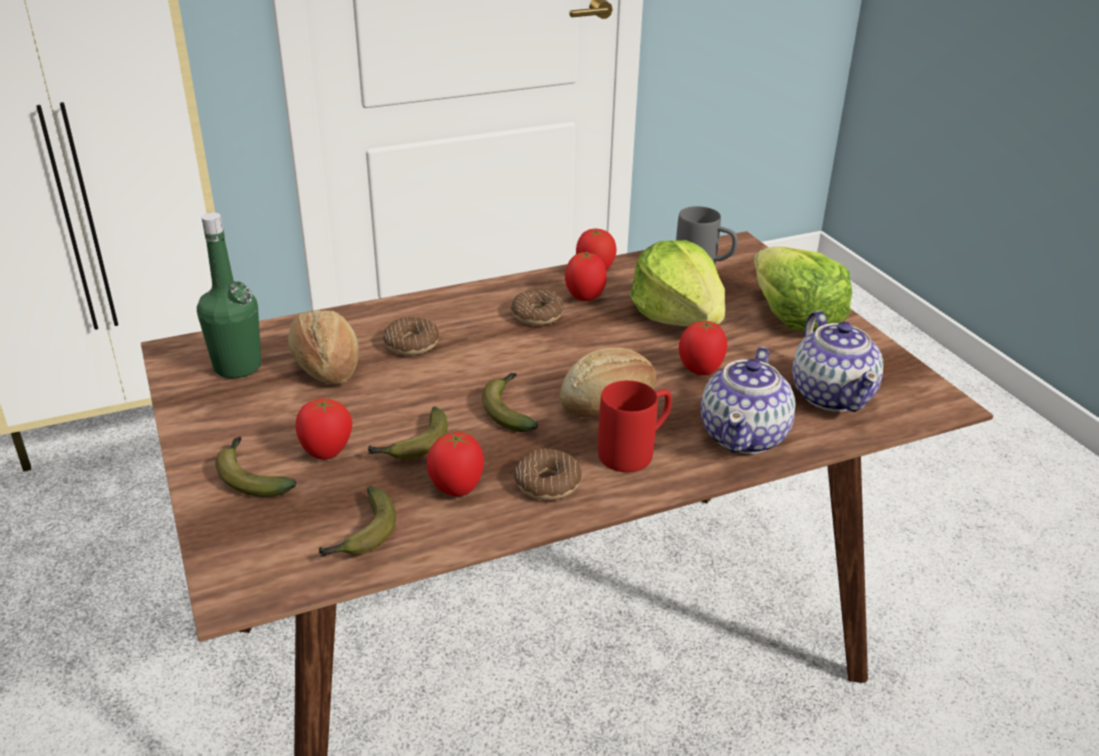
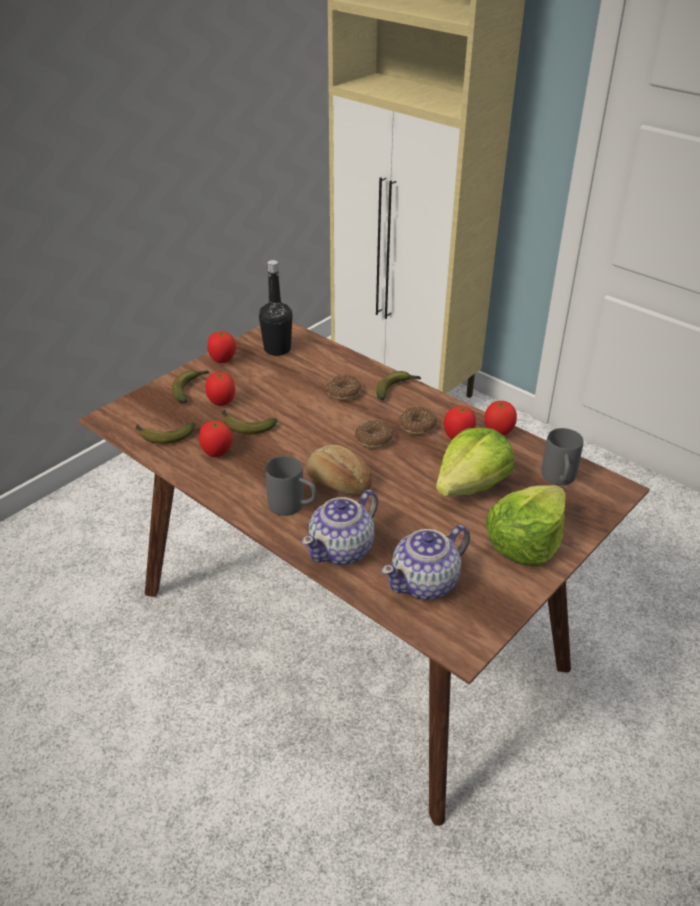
camera: 65 degrees right, 5 degrees up
(237, 367) = (277, 349): green bottle -> black bottle
(325, 365) = (299, 373): bread -> none
(509, 409) = (303, 447): banana -> banana (396, 389)
(547, 483) = (241, 482): donut -> donut (374, 439)
(635, 451) = (293, 507): red mug -> grey mug
(700, 371) = (407, 512): tomato -> tomato (222, 360)
(744, 435) = (342, 549): teapot -> teapot turned 45 degrees counterclockwise

